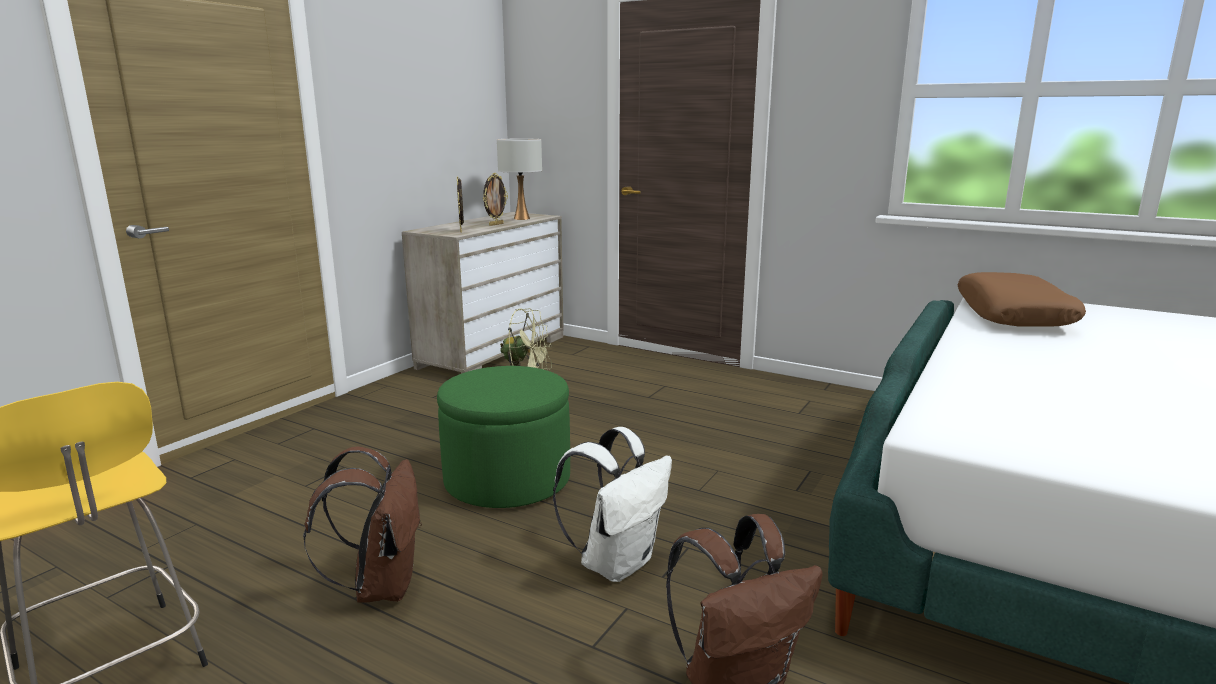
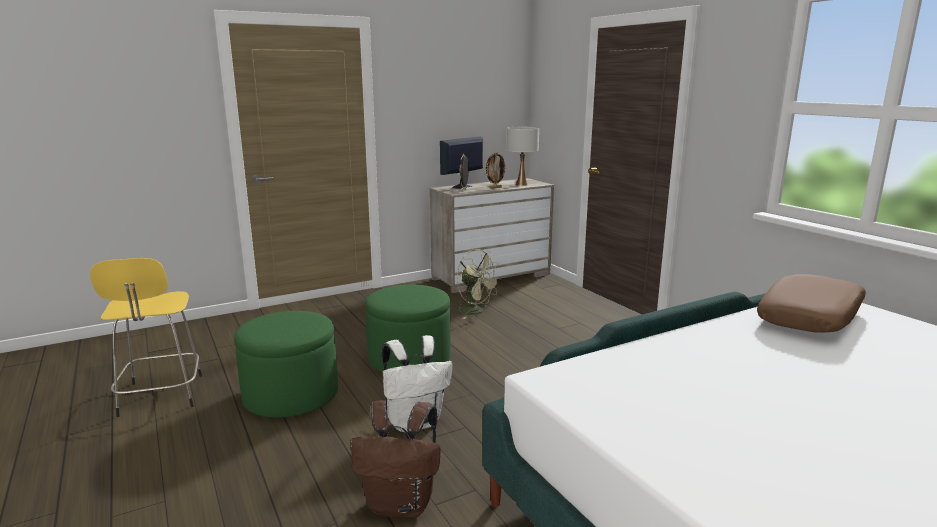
camera: 30 degrees right, 0 degrees up
(381, 586) = (291, 395): brown backpack -> green ottoman
(447, 227) = (461, 186): none -> monitor

